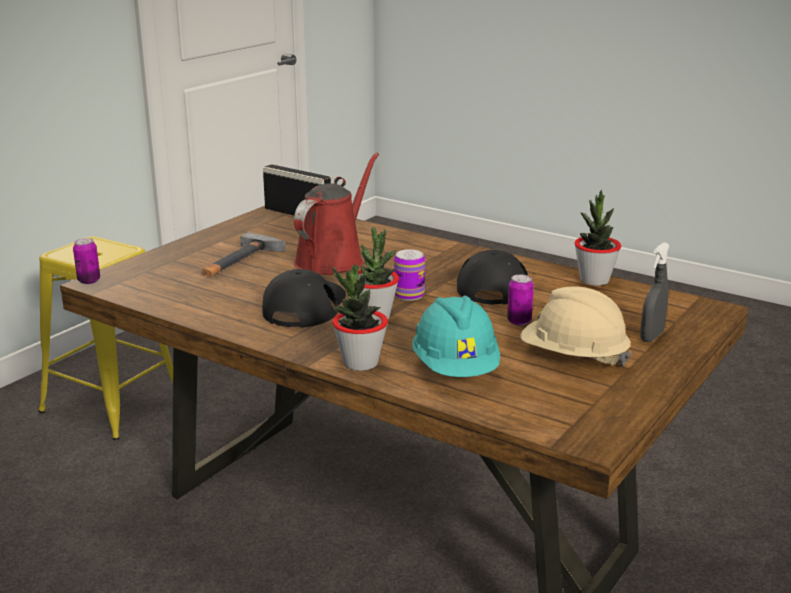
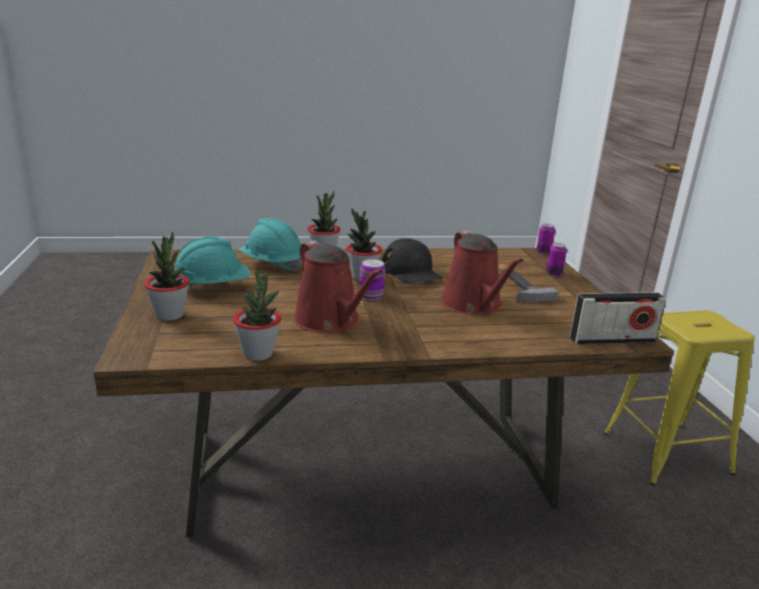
camera: 135 degrees right, 0 degrees up
(493, 285) = (330, 321): black cap -> red watering can
(519, 321) = (273, 299): can -> can (553, 274)
(573, 358) = (212, 287): beige hard hat -> turquoise hard hat
(651, 337) = (169, 315): grey spray bottle -> potted plant

